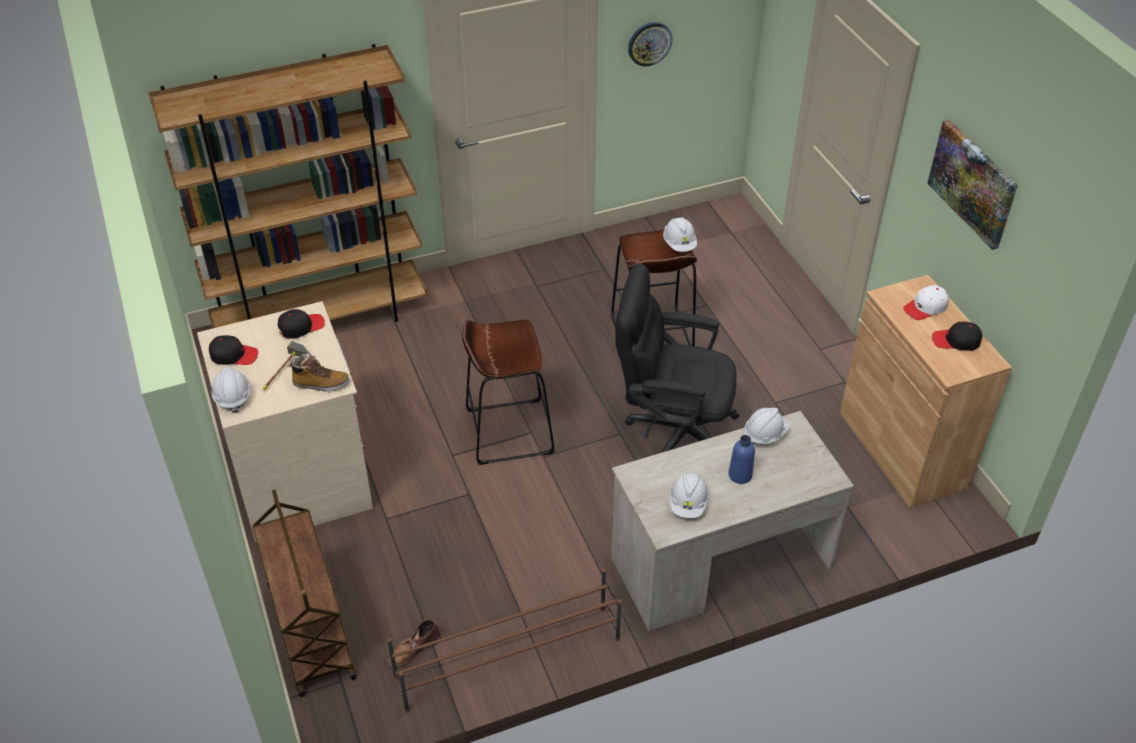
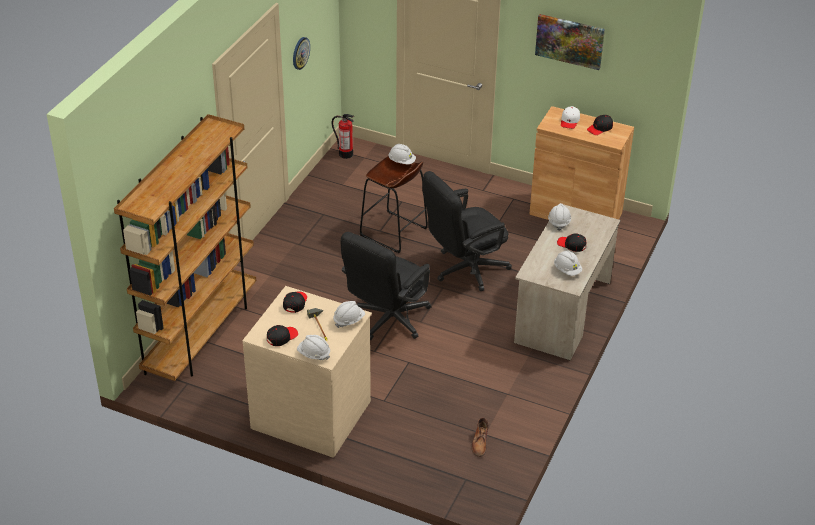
camera: 45 degrees left, 5 degrees down
(310, 632) = (421, 472): brown cart -> none
(321, 384) = (349, 320): boot -> white hard hat
(506, 657) = (525, 415): brown shoe rack -> none
(509, 431) = (387, 321): brown stool -> black office chair
(715, 217) = (346, 154): none -> fire extinguisher
(740, 475) = (571, 245): blue bottle -> black cap

